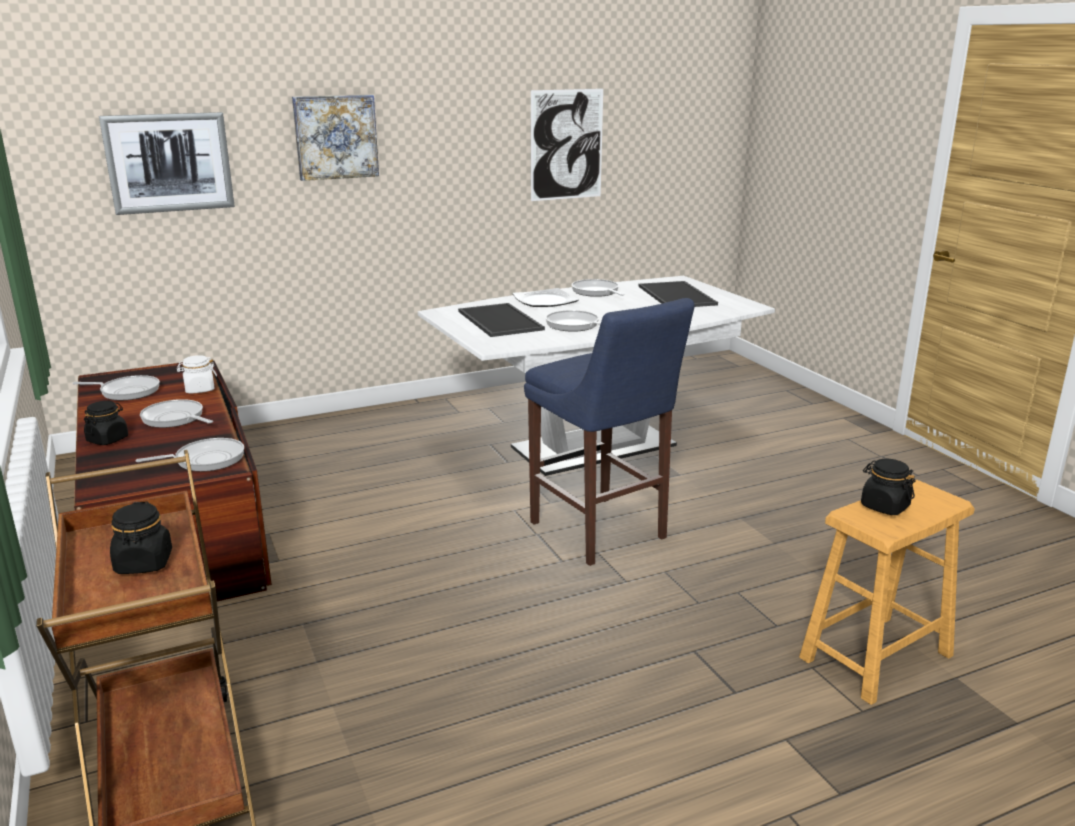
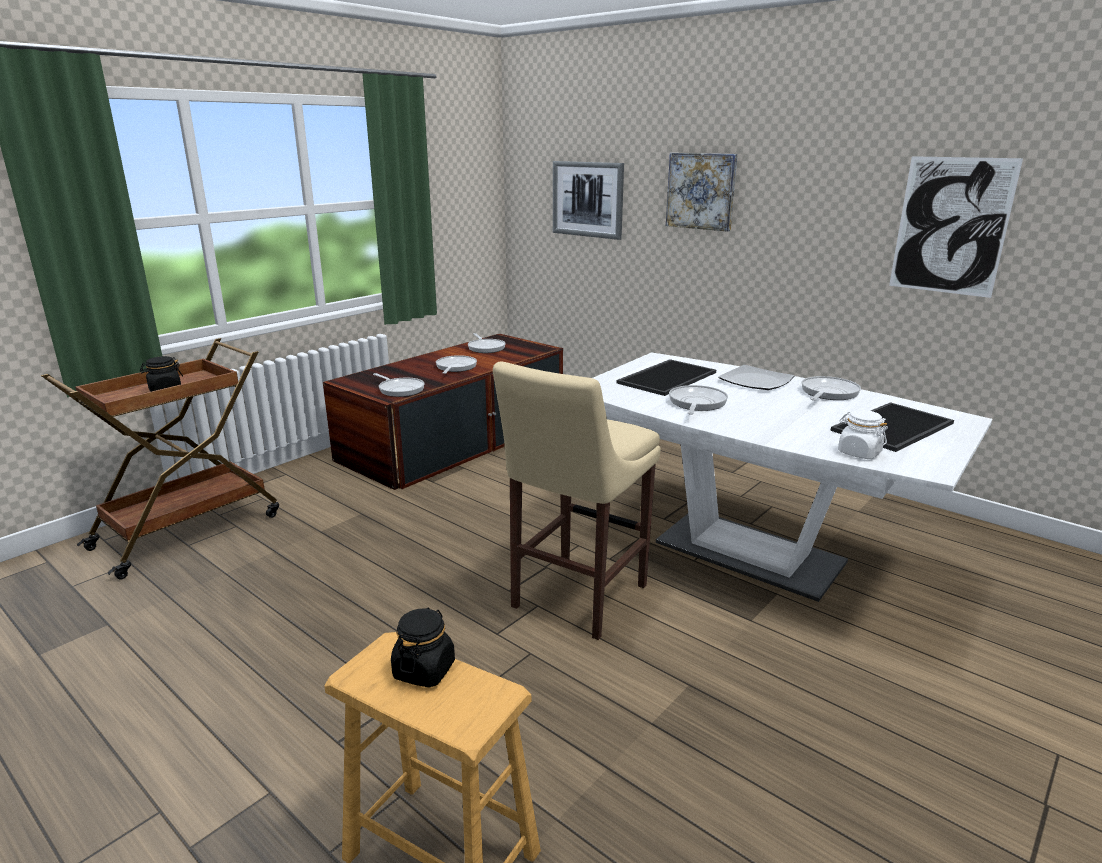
camera: 65 degrees right, 0 degrees up
(108, 439) = (412, 363): black jar -> none
(199, 389) = (507, 360): white jar -> white jar (859, 453)
(601, 533) = (575, 599): blue stool -> beige stool

